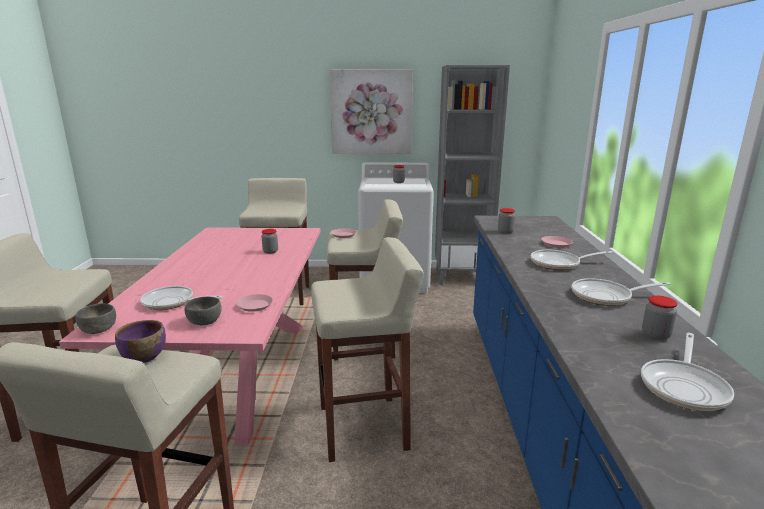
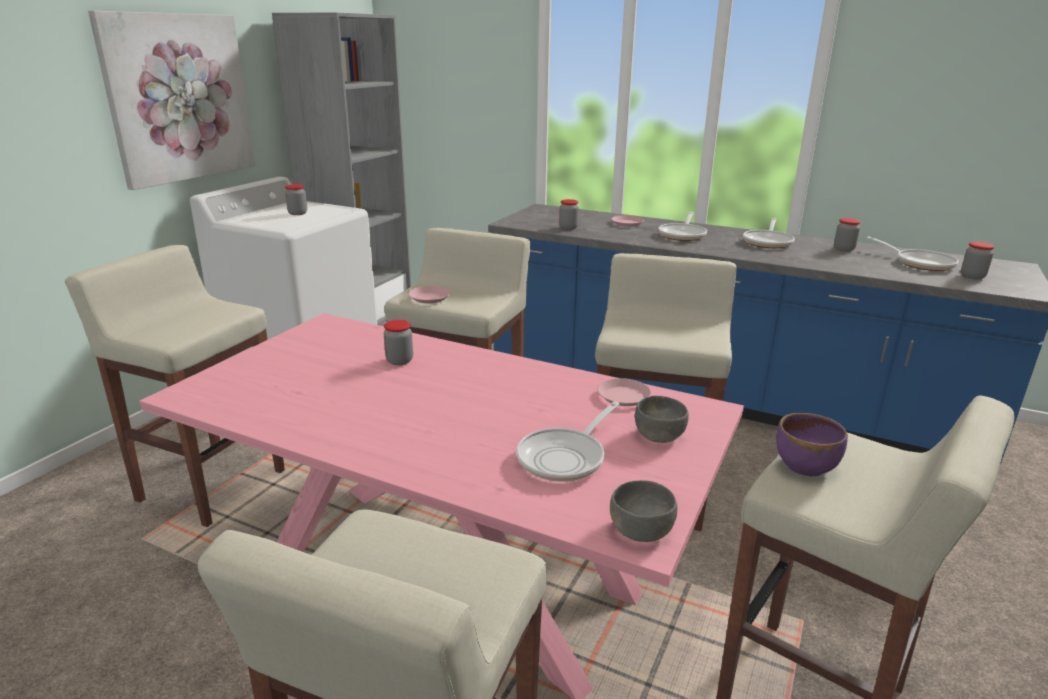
camera: 65 degrees left, 5 degrees up
(684, 429) = (972, 276): none -> jar

